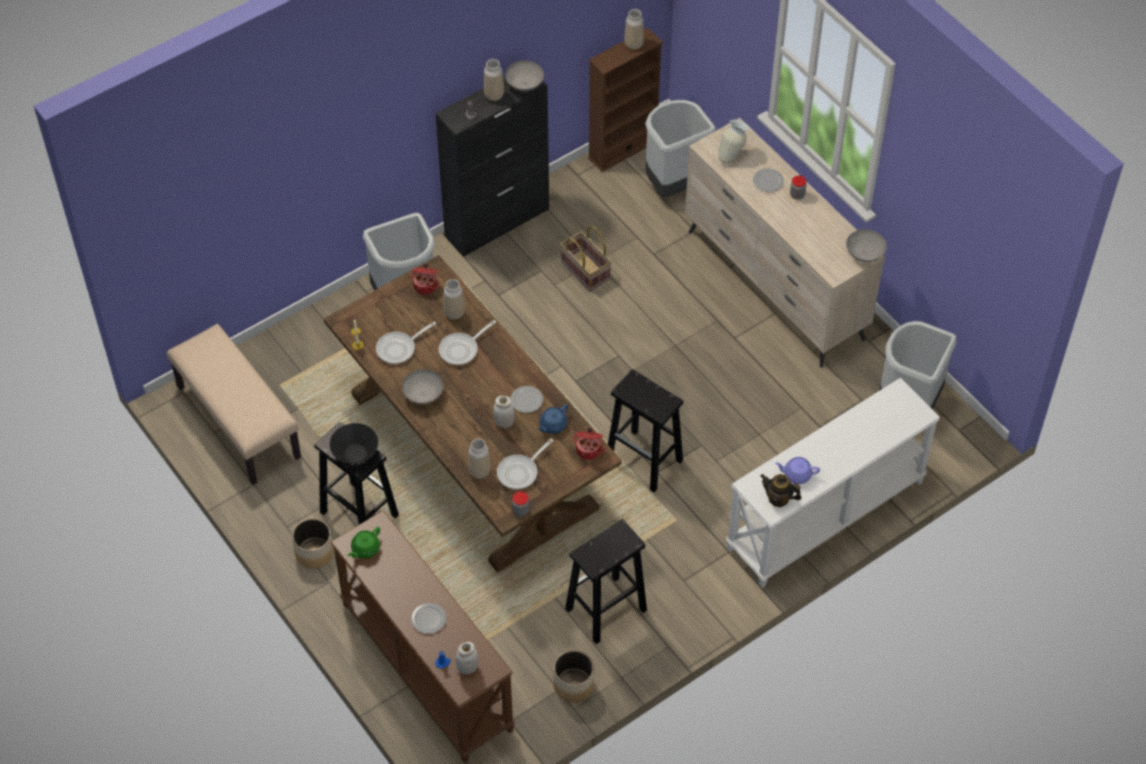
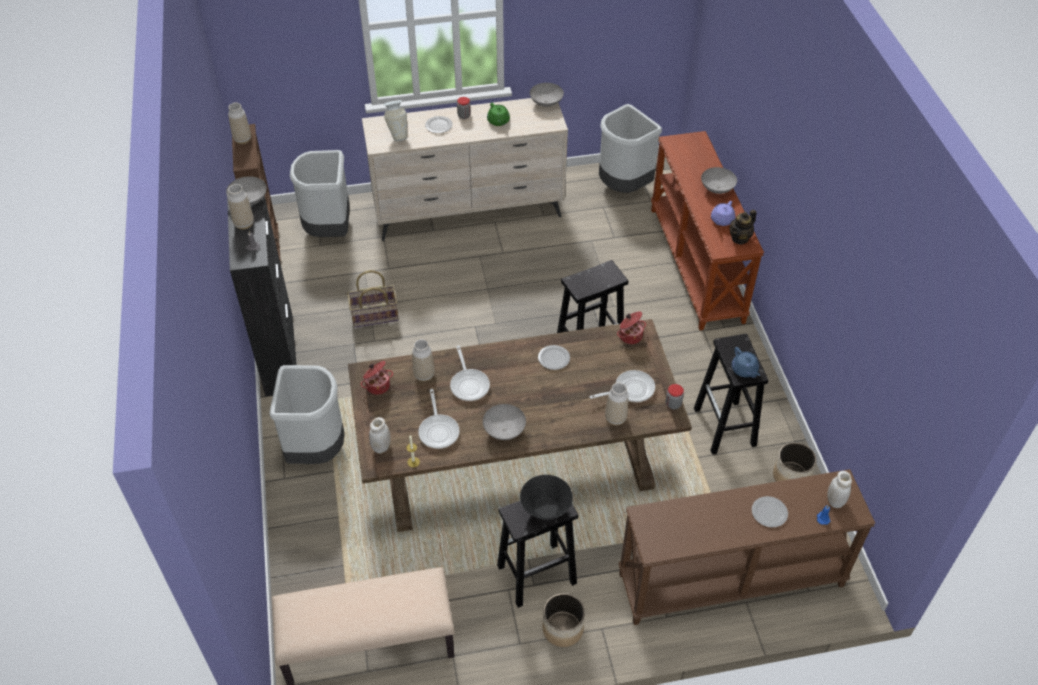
camera: 65 degrees left, 5 degrees down
(365, 549) = (666, 537): green teapot -> green teapot (498, 121)
(504, 423) = (570, 382): white jar -> white jar (381, 447)
(520, 472) = (630, 390): frying pan -> frying pan turned 90 degrees counterclockwise
(552, 425) = (591, 350): blue teapot -> blue teapot (744, 370)
(826, 516) = (697, 264): white console table -> brown console table
(846, 456) = (717, 188): none -> grey bowl

